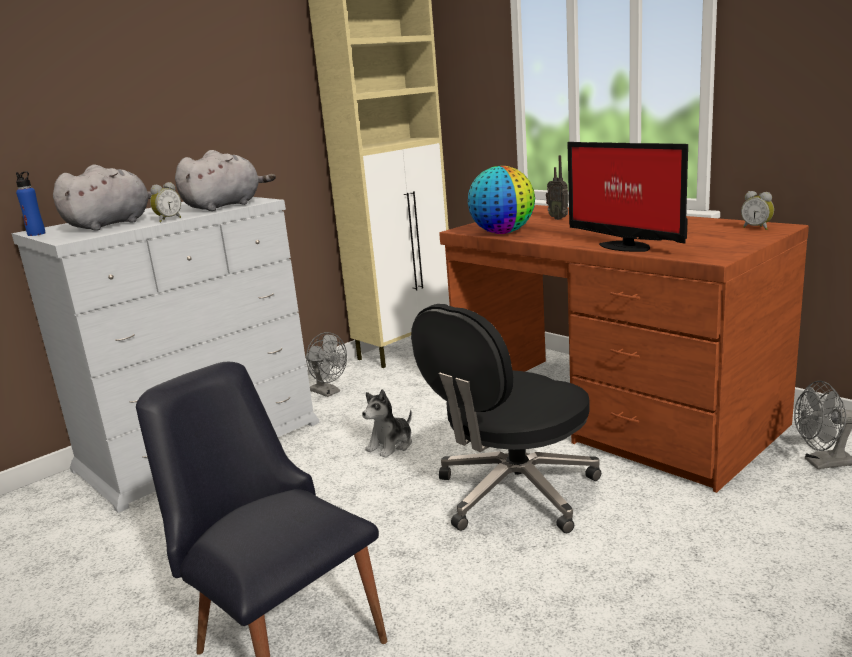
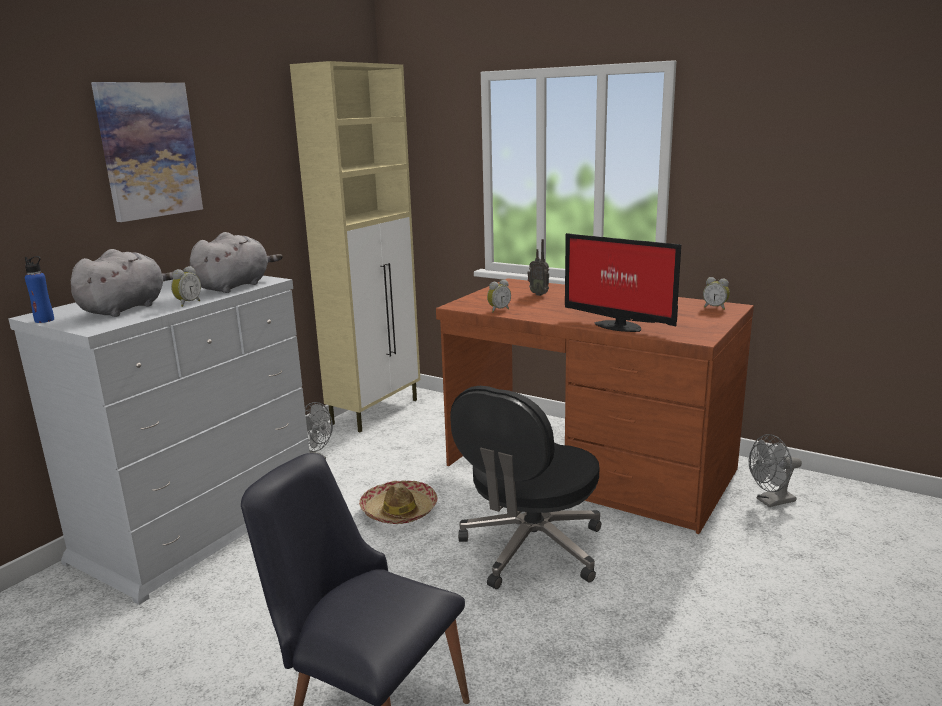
camera: 15 degrees left, 0 degrees up
(154, 74) = (149, 150): none -> picture
(391, 445) = (399, 511): plush toy -> hat
(503, 233) = (498, 310): globe -> alarm clock

